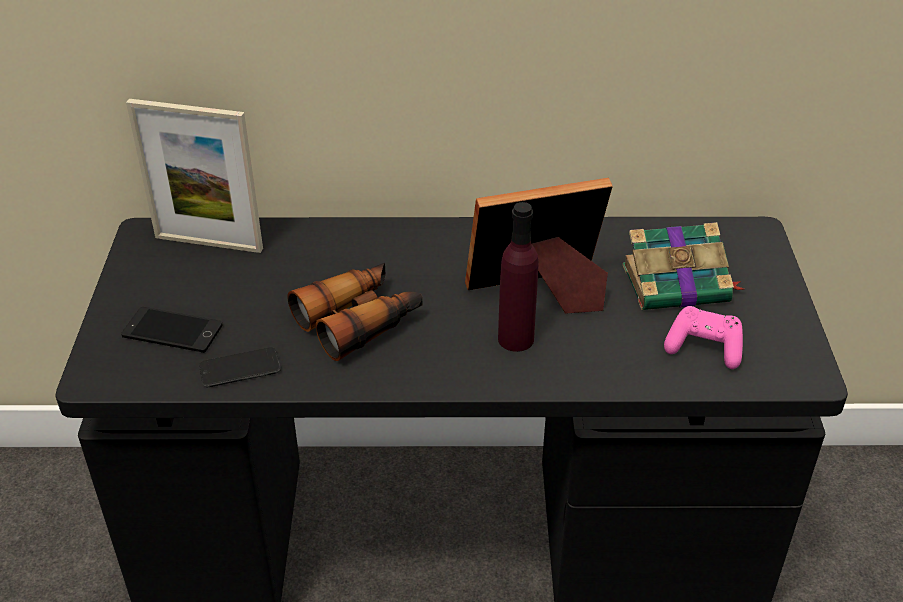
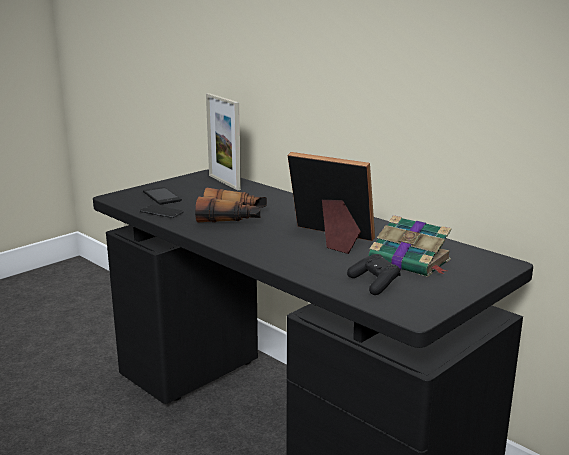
camera: 45 degrees right, 20 degrees down
(515, 339) = (285, 245): purple bottle -> none
(704, 347) = (374, 283): pink game controller -> black game controller

